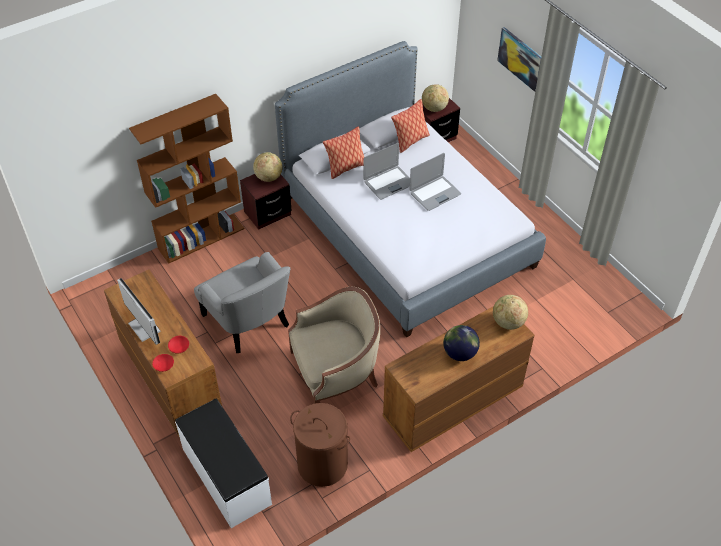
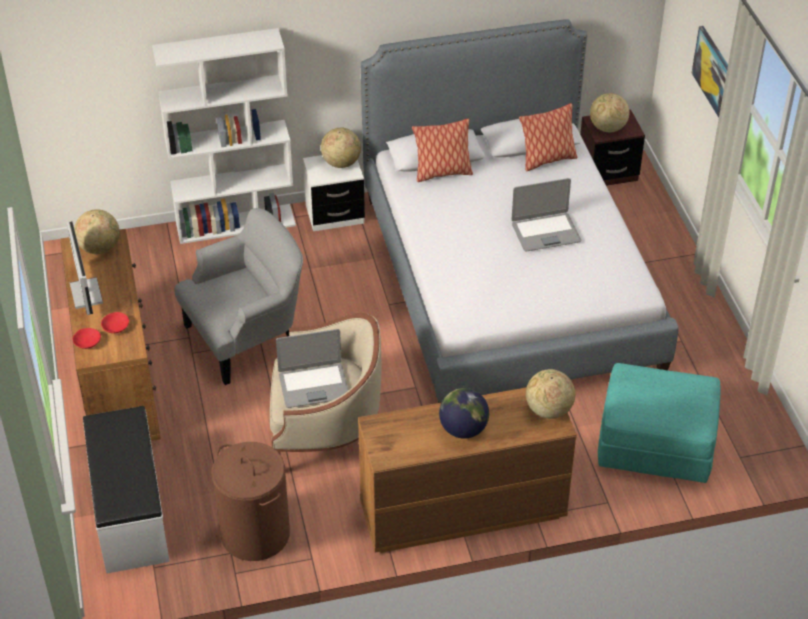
camera: 20 degrees right, 5 degrees down
(137, 289) = (99, 248): none -> globe
(201, 238) = (236, 223): brown bookcase -> white bookcase
(248, 320) = (246, 337): grey armchair -> grey armchair turned 105 degrees counterclockwise
(267, 213) = (334, 214): brown nightstand -> white nightstand
(388, 183) = (490, 204): laptop -> laptop (313, 385)
(552, 319) = (654, 445): none -> turquoise ottoman

